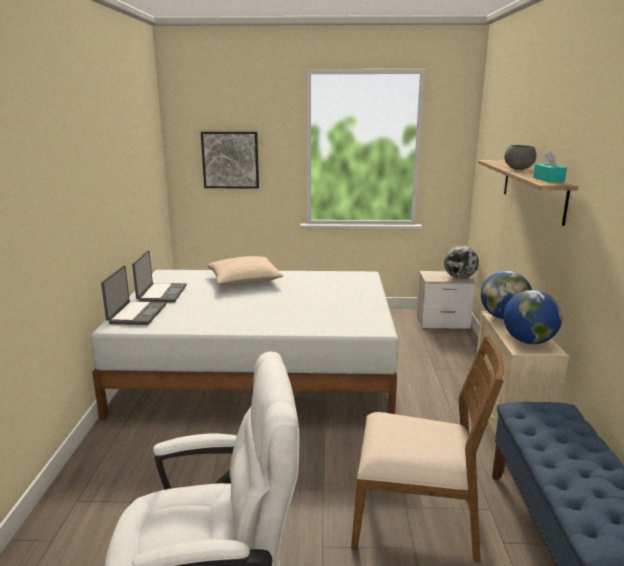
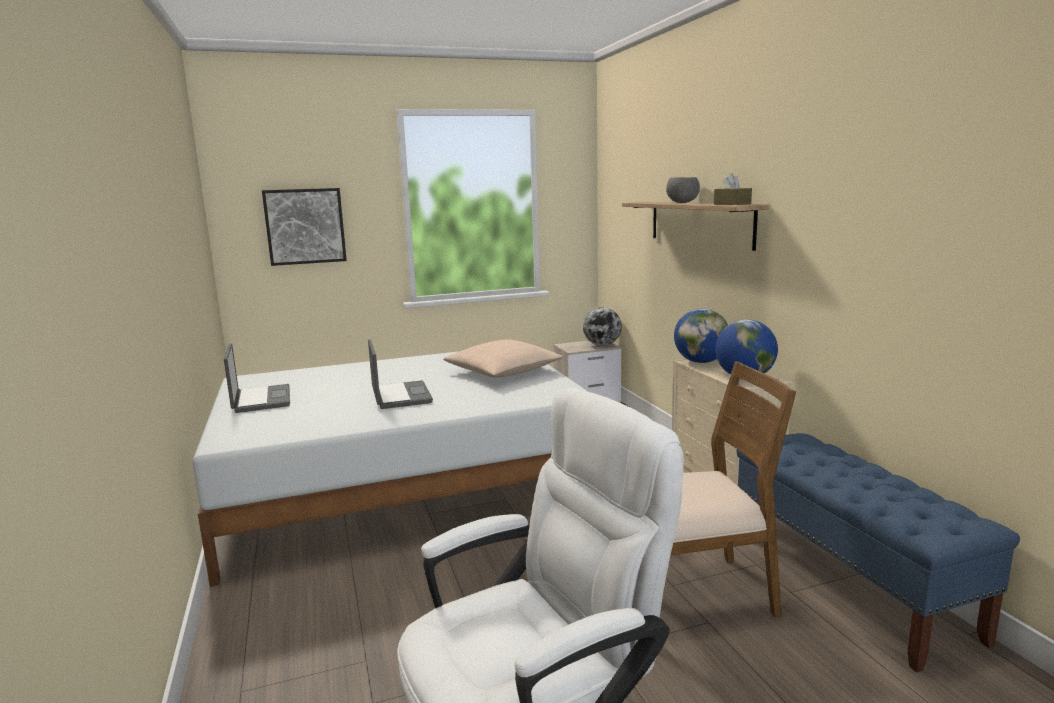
camera: 20 degrees left, 5 degrees down
(136, 314) = (245, 425): laptop -> laptop (400, 396)
(244, 280) = (364, 372): beige pillow -> beige pillow (502, 372)
(548, 179) = (732, 204): turquoise tissue box -> brown tissue box

